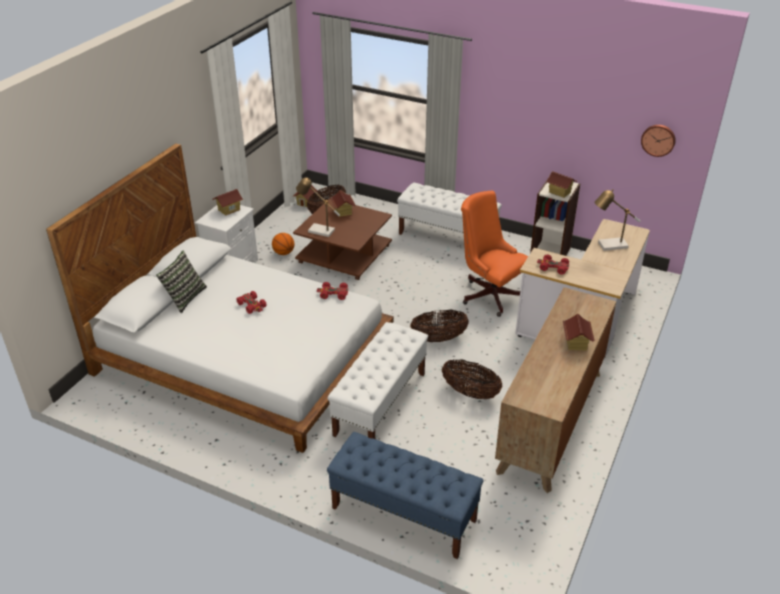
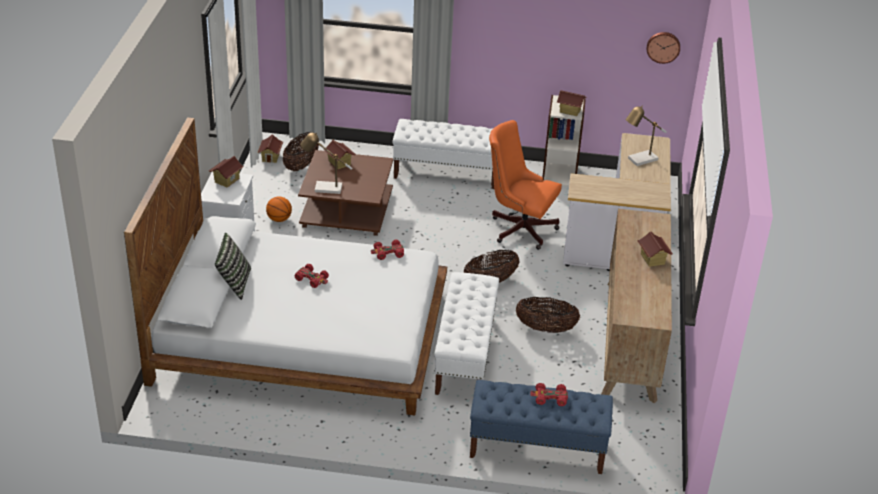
camera: 20 degrees left, 0 degrees up
(553, 267) = (598, 191): red toy car -> red toy car (549, 398)

